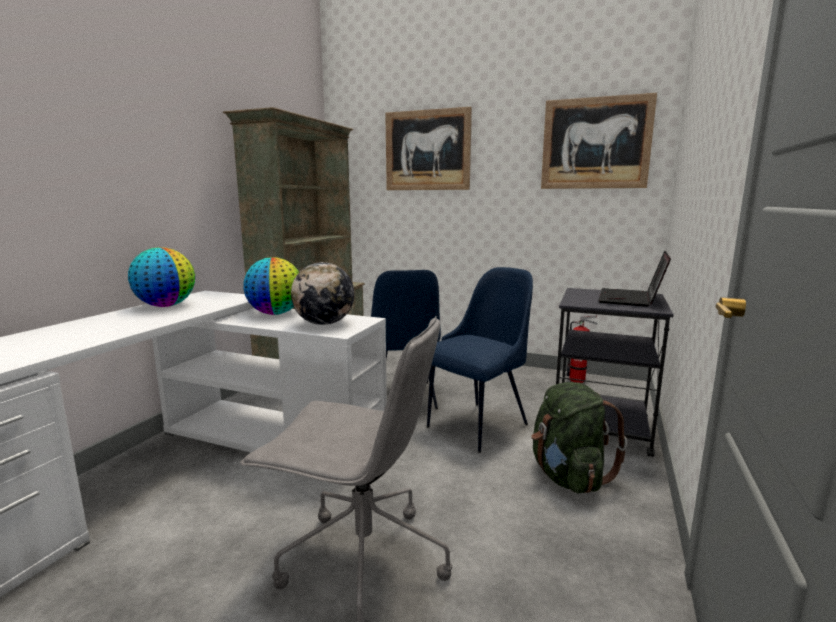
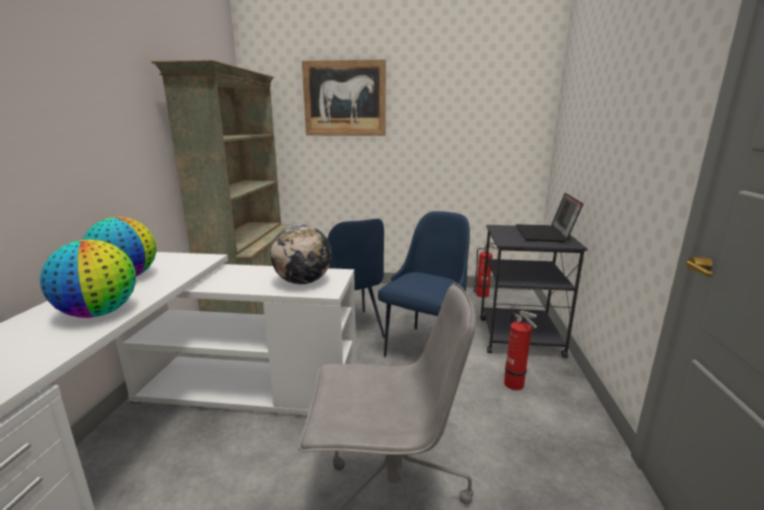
camera: 15 degrees left, 5 degrees up
(276, 313) = (244, 273): globe -> globe (99, 313)
(568, 476) = (515, 385): green backpack -> fire extinguisher
(595, 143) = (494, 97): picture -> none

